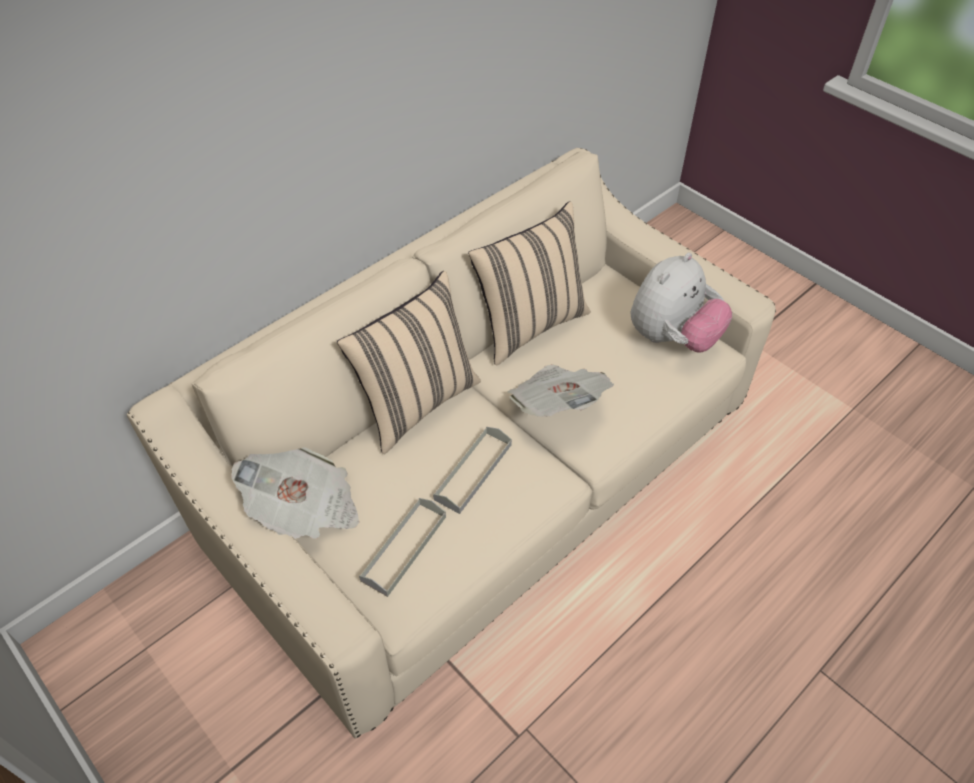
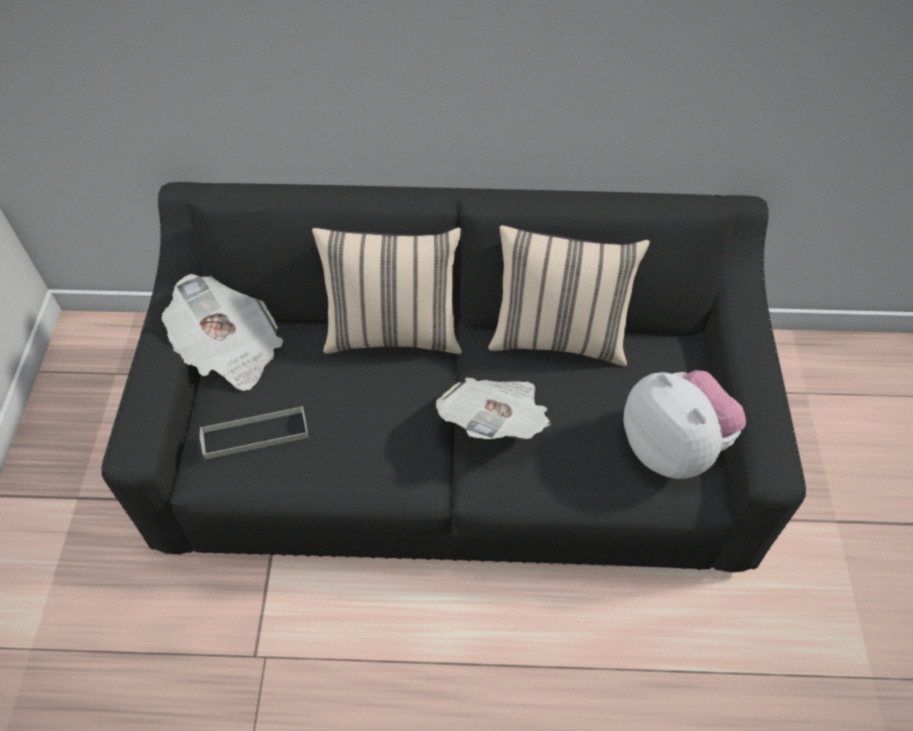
camera: 45 degrees right, 5 degrees up
(473, 471) = (368, 420): grey tray -> none
(486, 471) = (457, 440): beige sofa -> black sofa
(672, 338) = (673, 446): plush toy -> plush toy turned 120 degrees counterclockwise

